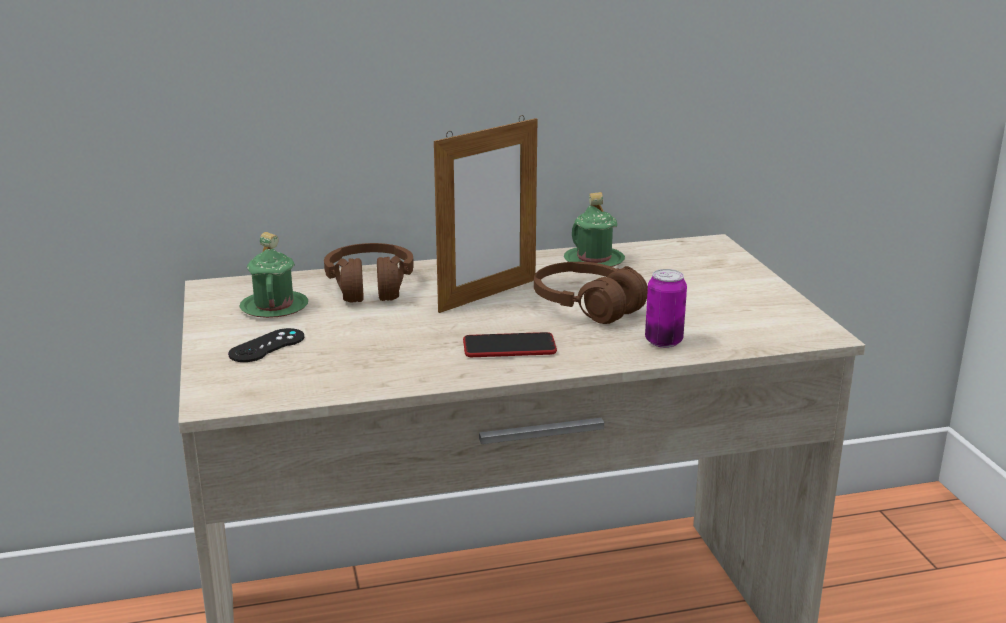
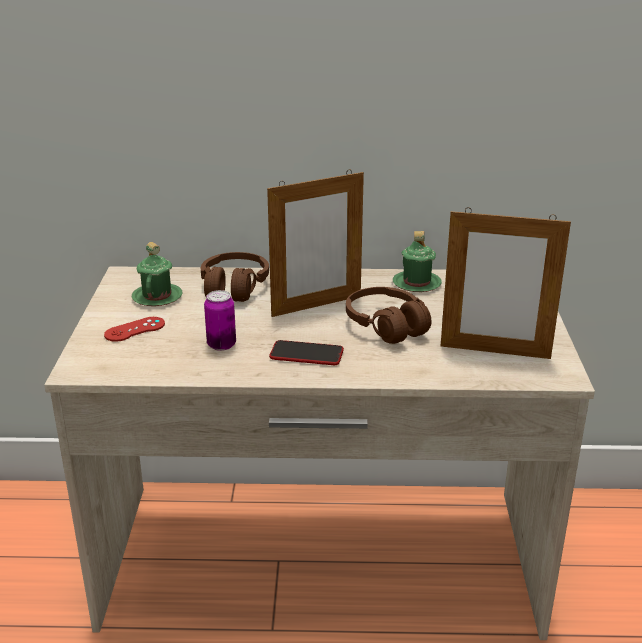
camera: 15 degrees right, 5 degrees up
(267, 346) = (135, 329): black game controller -> red game controller
(663, 341) = (428, 365): can -> can (221, 345)
(730, 319) = (495, 352): none -> picture frame

